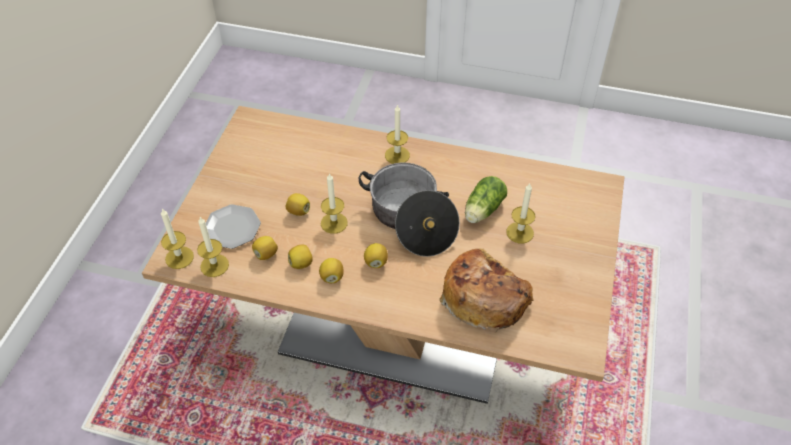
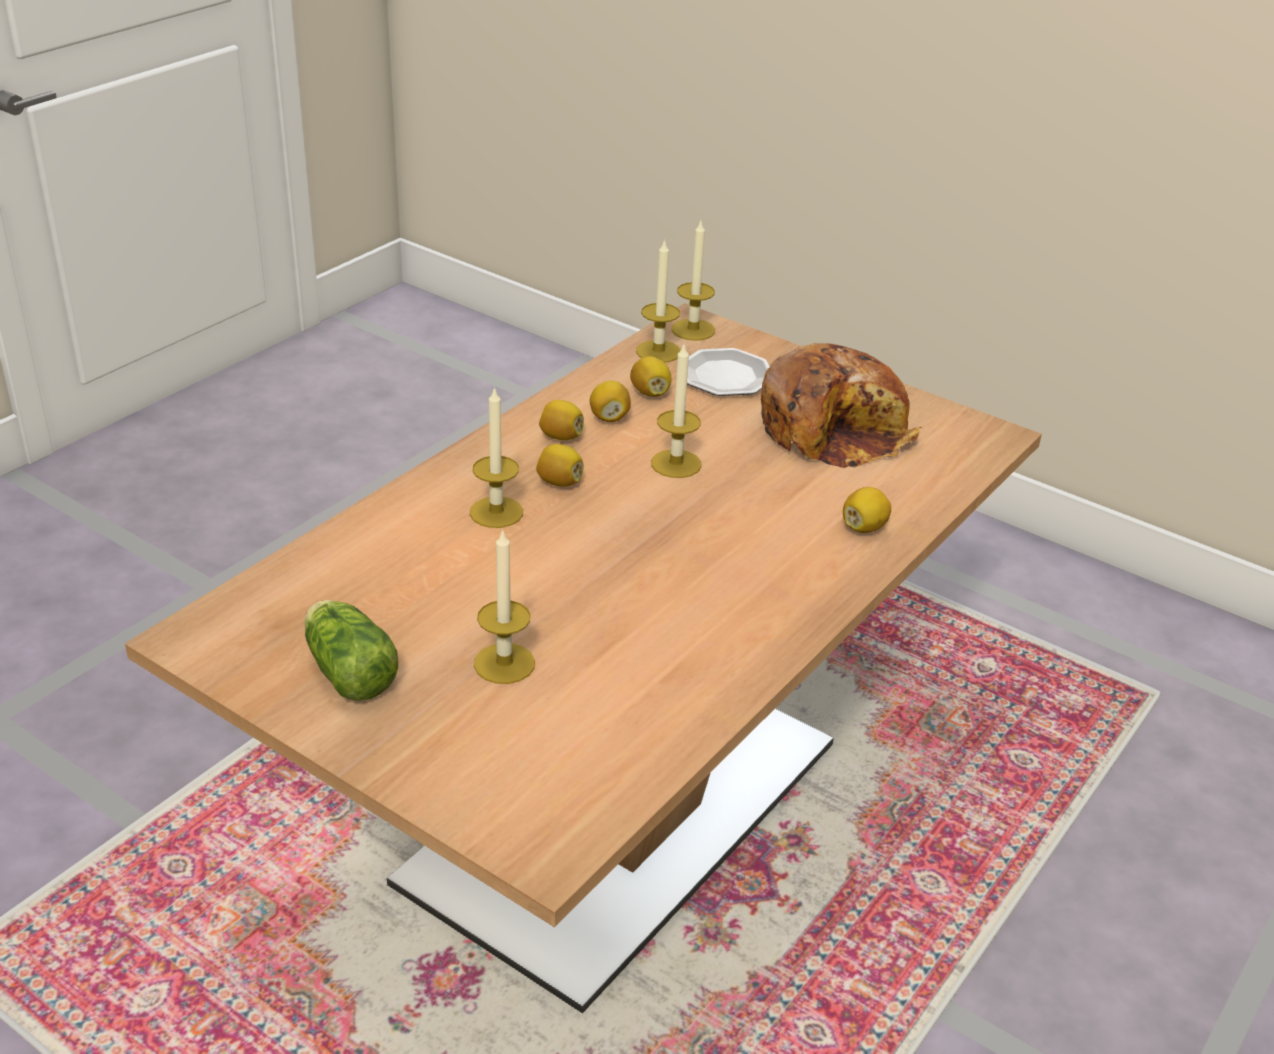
camera: 110 degrees right, 15 degrees down
(298, 211) = (725, 437): lemon -> lemon (864, 527)
(397, 155) = (813, 574): candle -> candle (496, 512)
(411, 220) = (629, 542): cooking pot -> none
(482, 211) = (594, 634): lettuce -> lettuce (347, 669)
(484, 296) = (397, 570): bread -> bread (834, 428)

